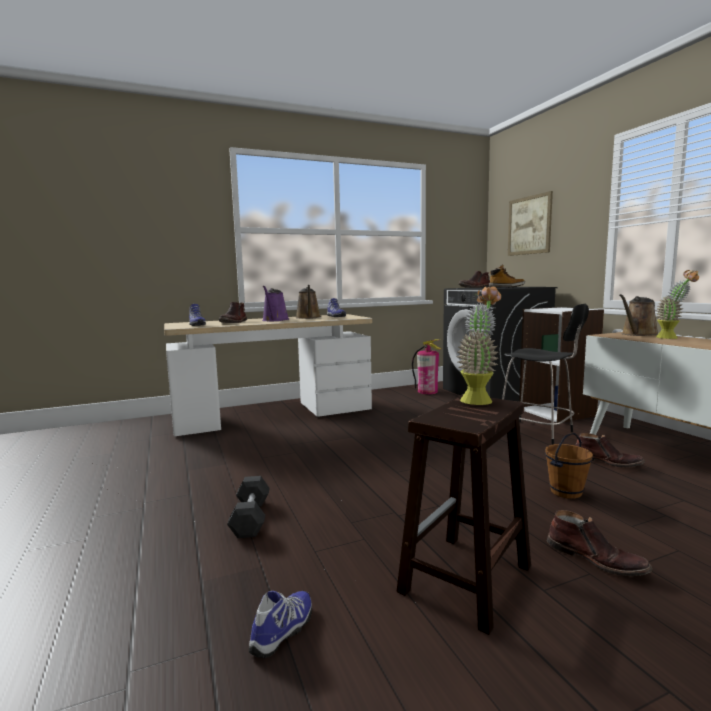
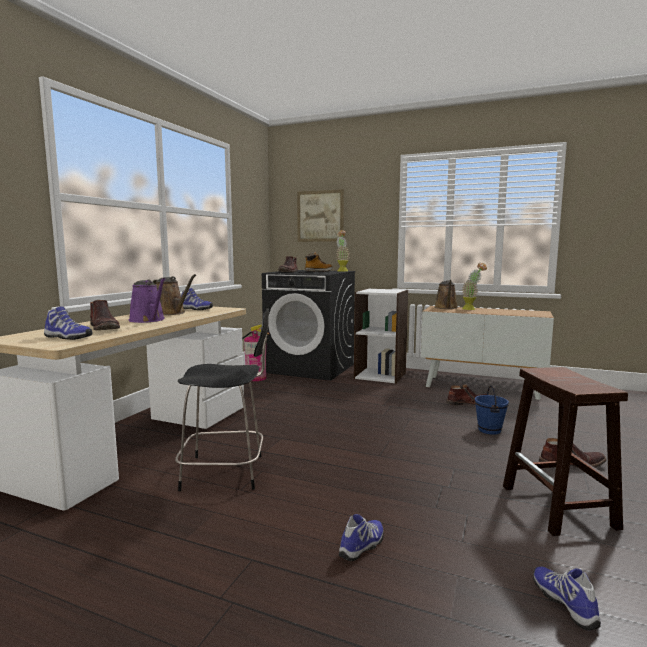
camera: 45 degrees left, 0 degrees up
(250, 518) = (363, 546): black dumbbell -> shoe
(478, 399) = (543, 370): potted plant -> potted plant (342, 271)
(537, 434) = (401, 395): black chair -> black chair (226, 472)
(566, 492) = (490, 430): brown bucket -> blue bucket

